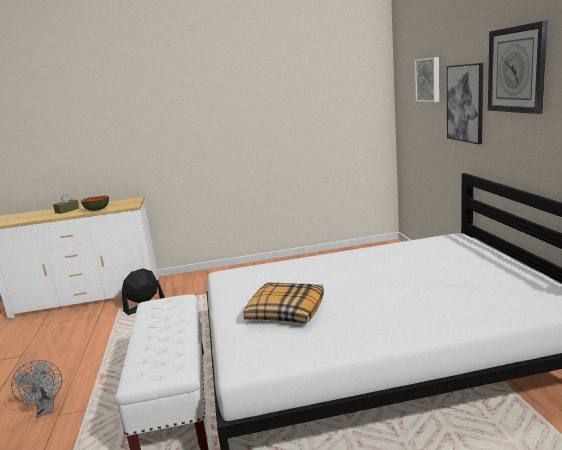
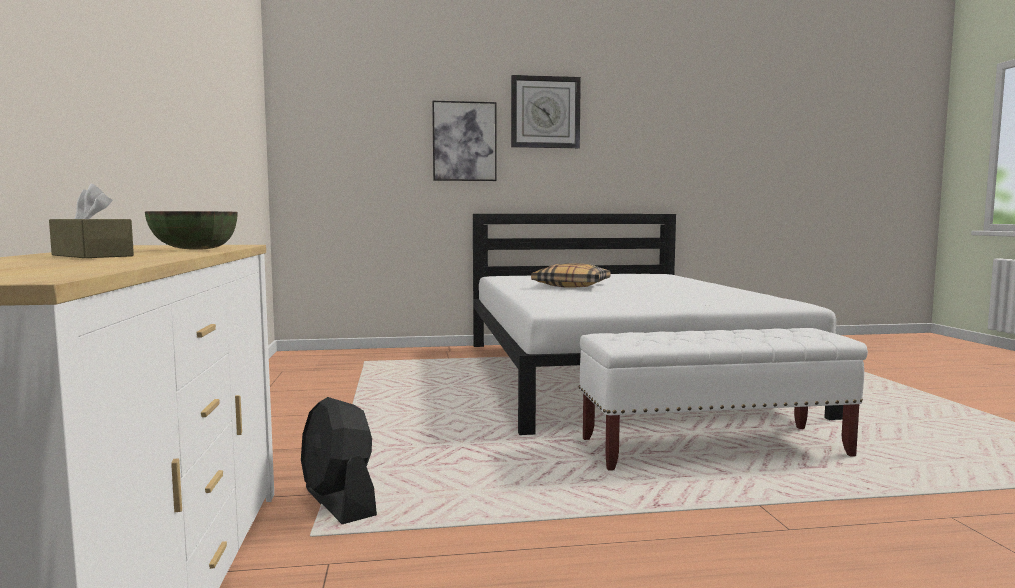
camera: 90 degrees left, 10 degrees down
(46, 410) = (781, 545): grey fan -> none
(285, 311) = (678, 298): pillow -> pillow (571, 286)
(429, 80) = (382, 114): picture -> none

